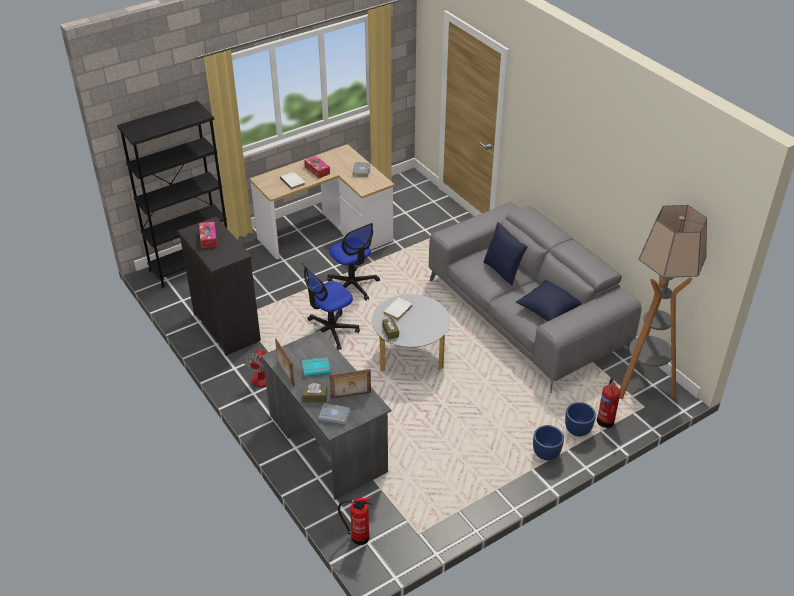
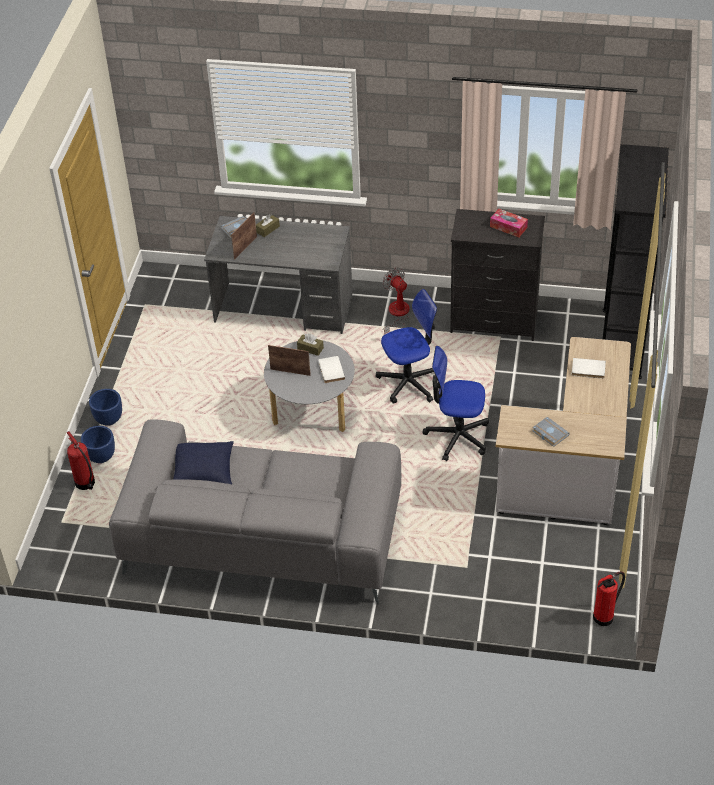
camera: 135 degrees right, 5 degrees up
(285, 374) = (312, 228): picture frame -> picture frame (290, 371)
(316, 368) = (296, 246): turquoise book -> none
(317, 170) = (590, 399): tissue box -> none
(330, 331) = (409, 382): office chair -> office chair turned 60 degrees clockwise
(358, 536) = (183, 276): fire extinguisher -> fire extinguisher (605, 616)
(503, 271) = (293, 482): blue pillow -> none
(642, 385) = (80, 544): floor lamp -> none

